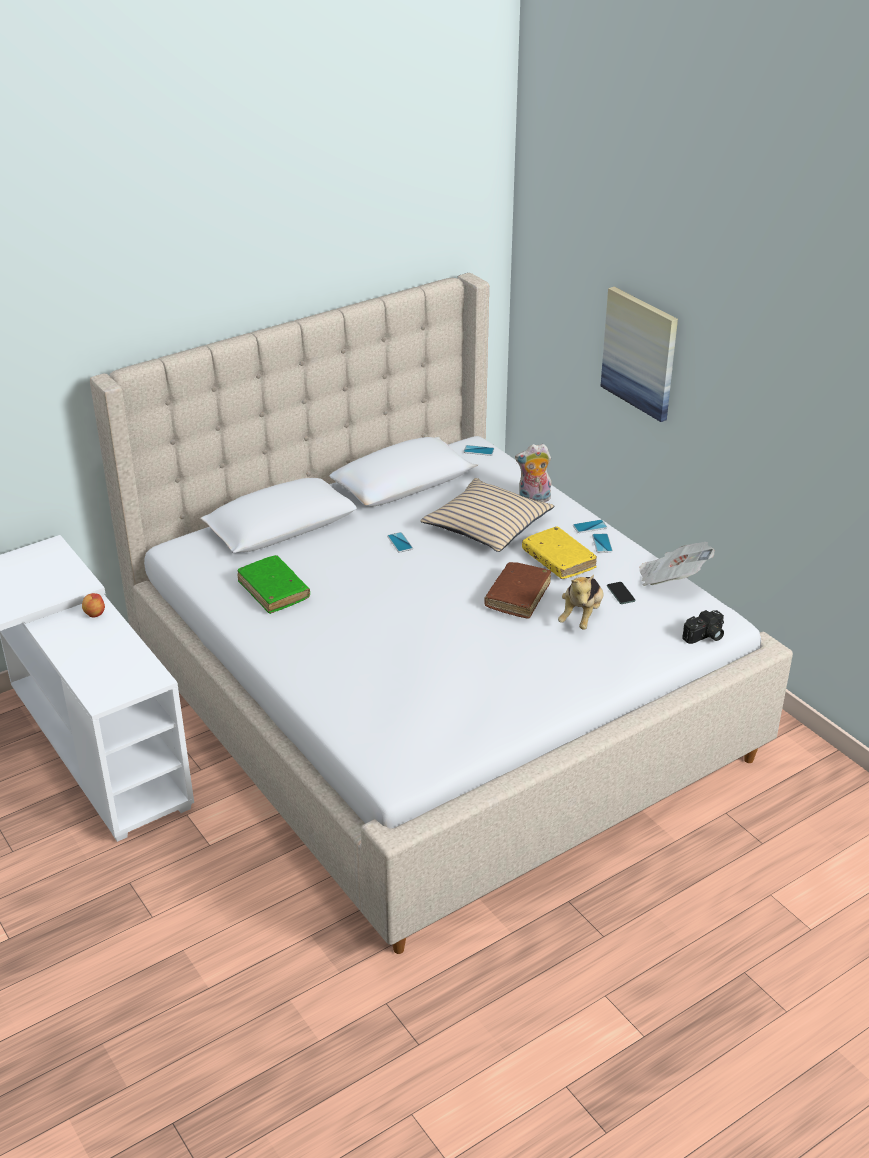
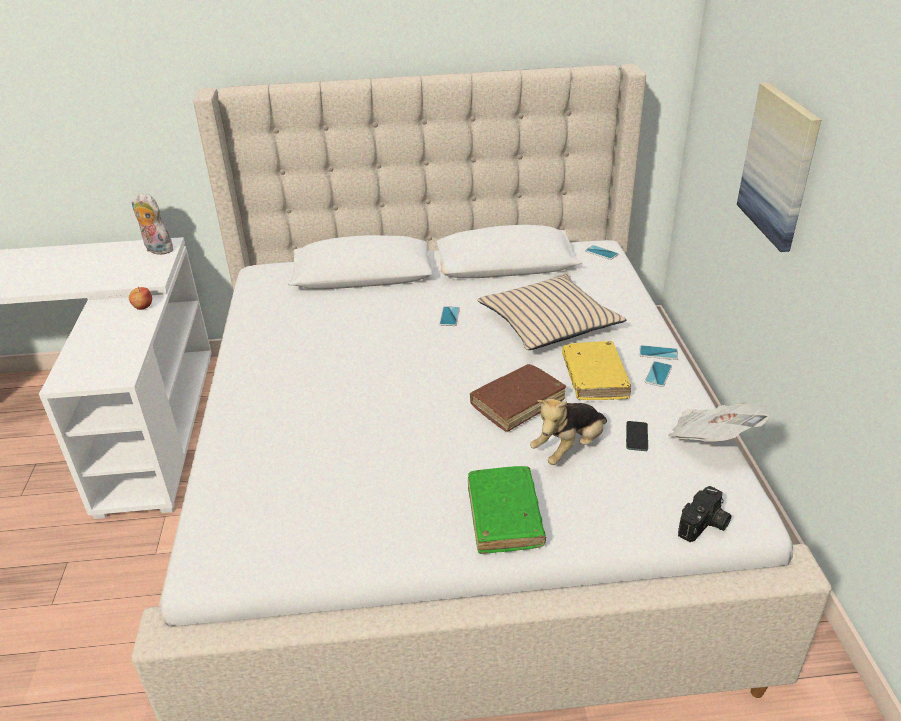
camera: 30 degrees right, 0 degrees up
(273, 590) = (296, 328): green book -> green book (504, 516)
(533, 499) = (619, 310): plush toy -> plush toy (156, 250)
(705, 637) = (704, 526): camera -> camera turned 45 degrees counterclockwise

